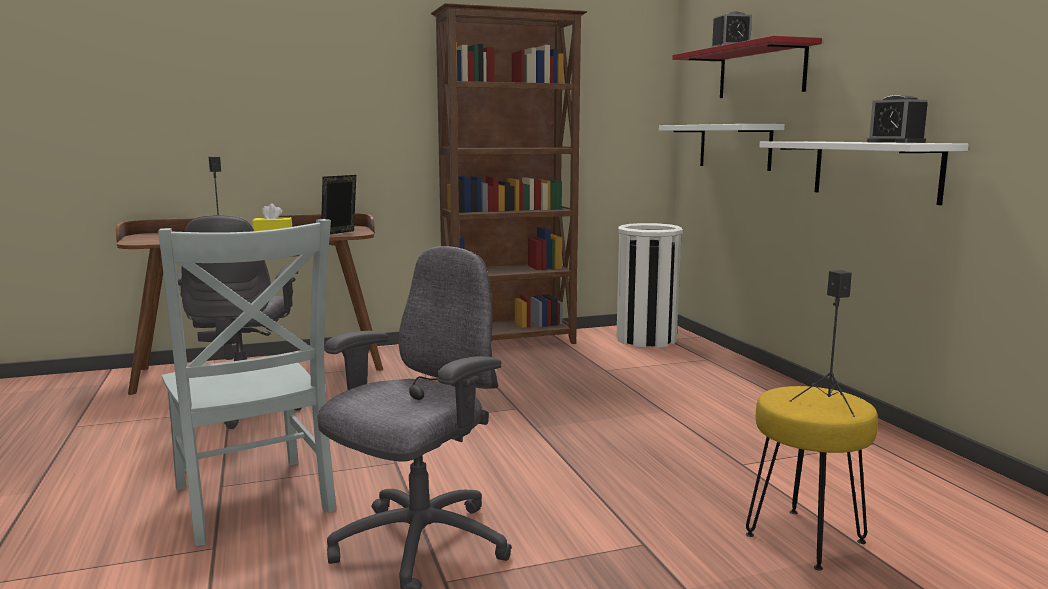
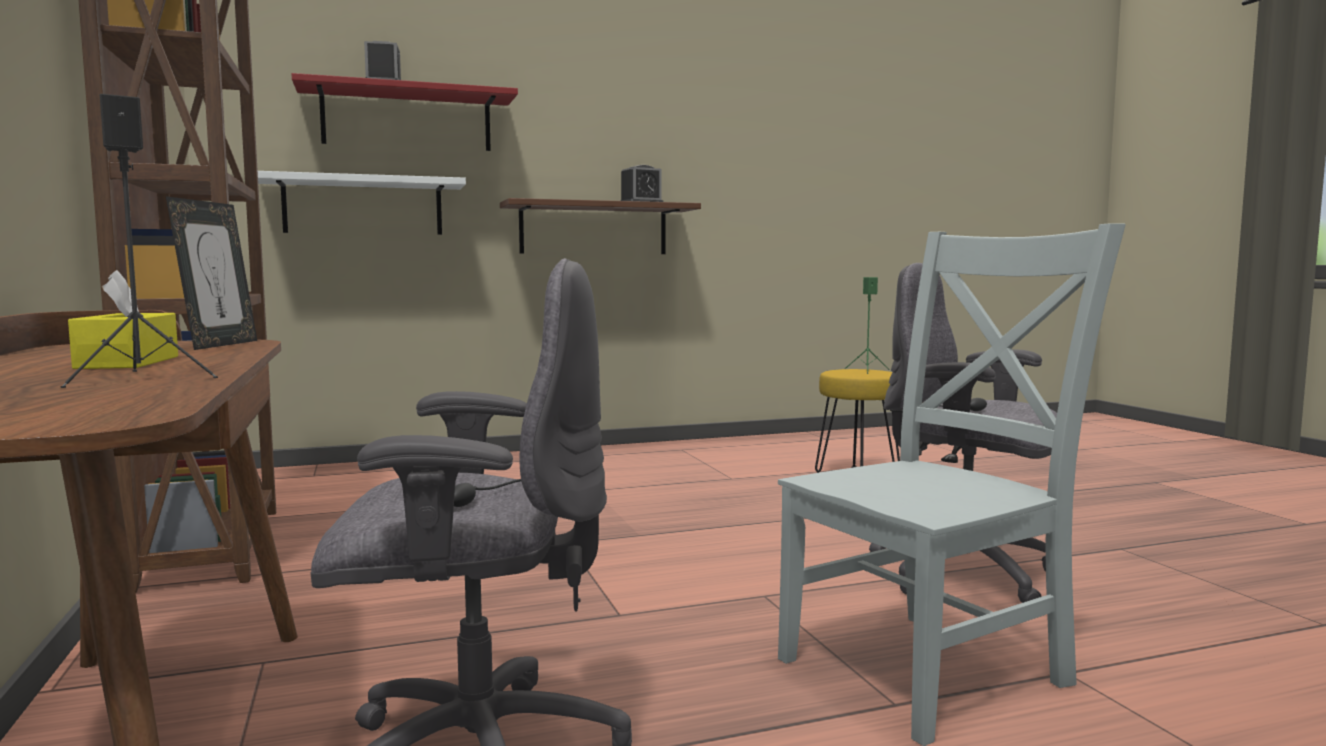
camera: 90 degrees left, 5 degrees down
(340, 233) = (219, 345): picture frame -> picture frame turned 120 degrees counterclockwise
(646, 339) = (299, 483): white trash can -> none
(827, 404) = (867, 370): black speaker -> green speaker
(875, 170) = (594, 229): white shelf -> brown shelf

